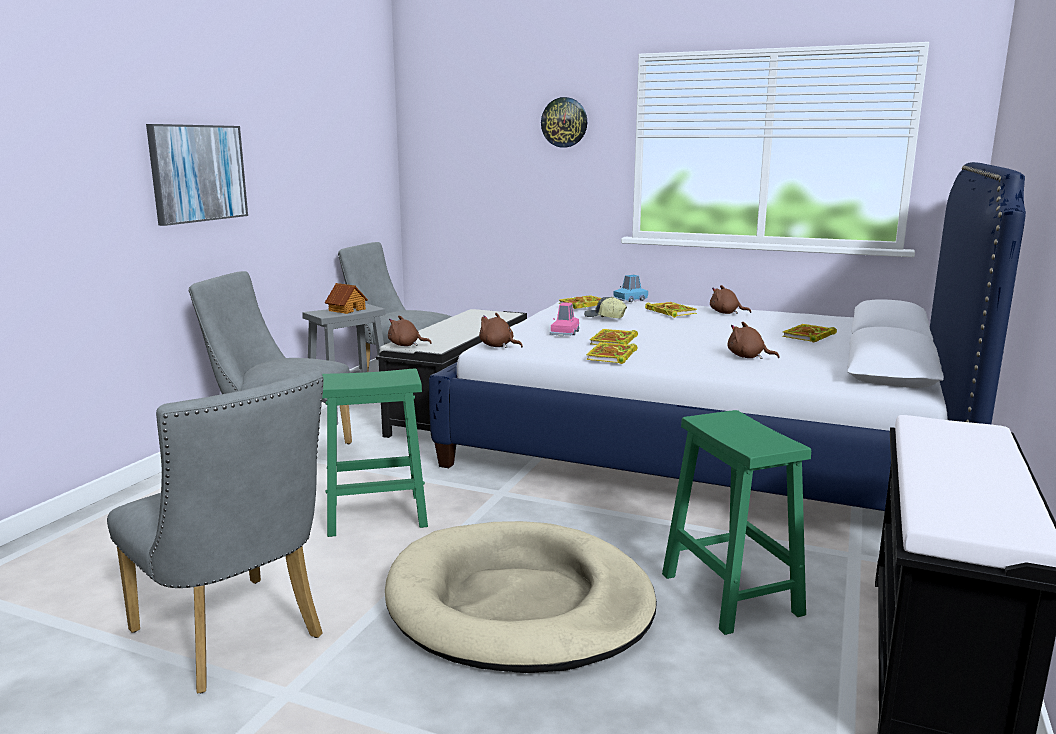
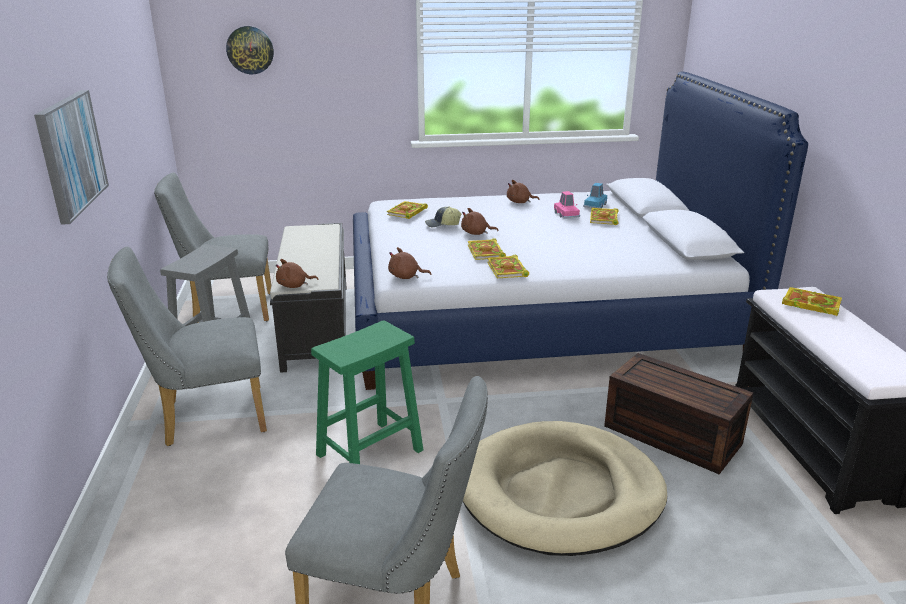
camera: 30 degrees left, 10 degrees up
(346, 310) = (202, 257): toy house -> none
(564, 122) = (347, 39): wall clock -> wall clock (250, 50)
(565, 333) = (436, 249): pink toy car -> pink toy car (566, 214)
(630, 300) = (434, 199): blue toy car -> blue toy car (595, 205)
(669, 312) = (482, 209): book -> book (809, 304)
(729, 593) = (669, 435): green stool -> brown storage box
(748, 357) = (595, 250): brown plush toy -> brown plush toy (476, 233)

